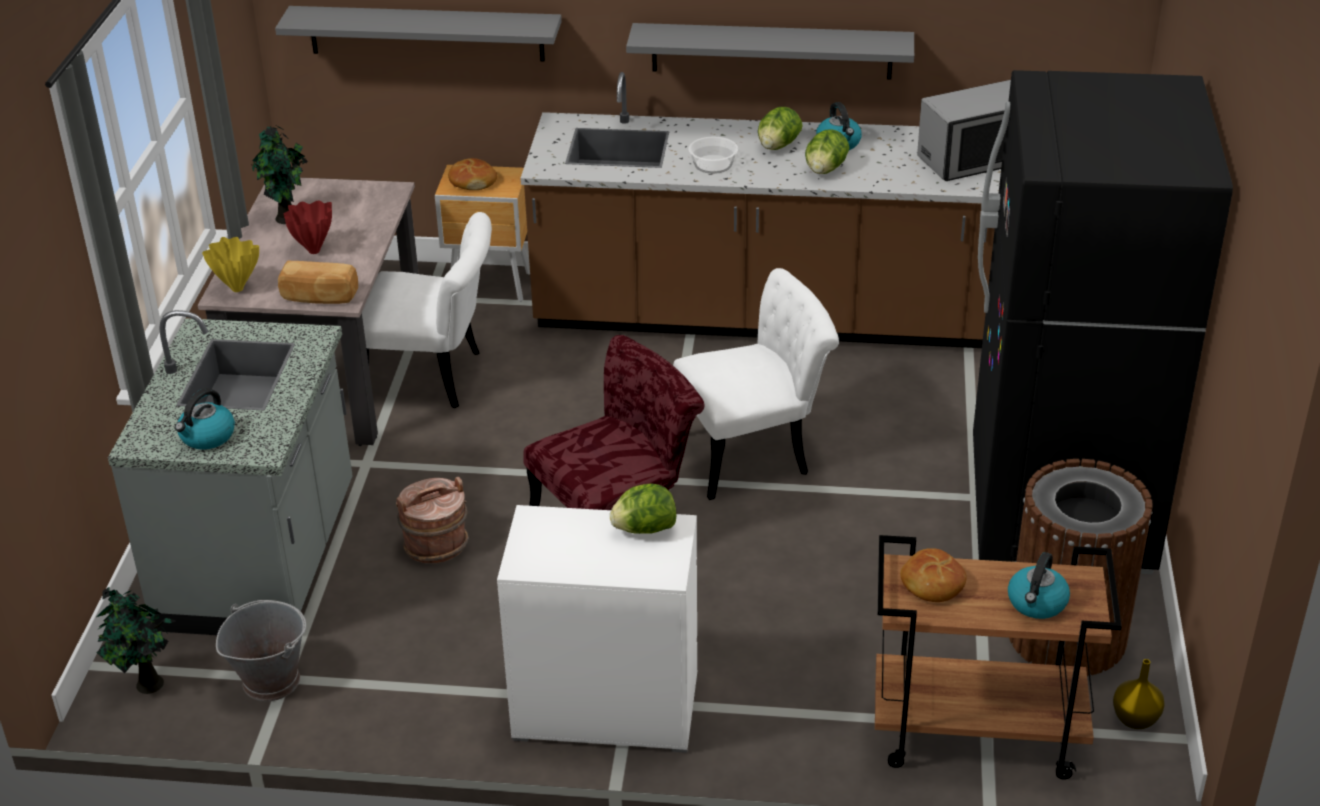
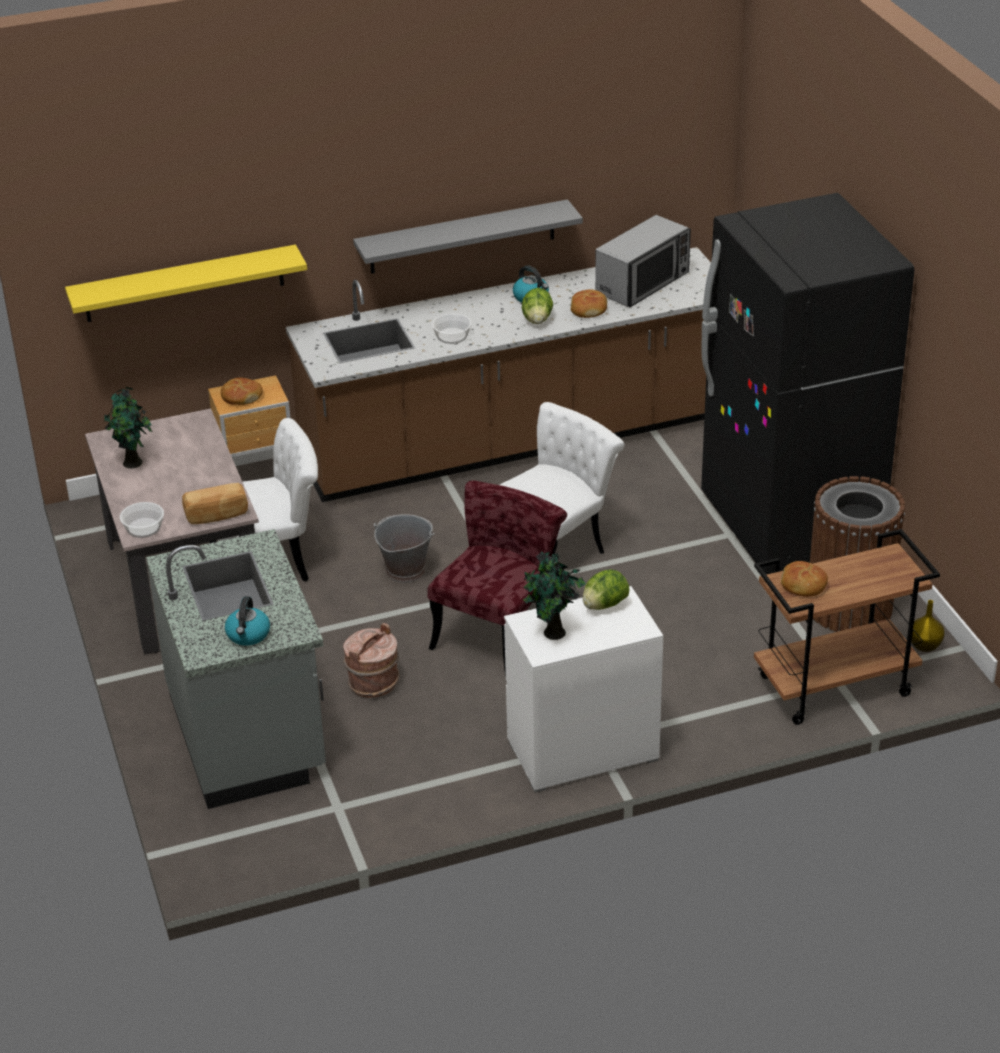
camera: 25 degrees left, 0 degrees up
(147, 685) = (236, 846): potted plant -> potted plant (553, 634)
(236, 289) = (143, 527): yellow vase -> bowl
(271, 680) = (328, 812): grey bucket -> grey bucket (405, 570)
(313, 251) = (179, 482): red vase -> none
(426, 33) = (184, 284): grey shelf -> yellow shelf
(778, 146) = (488, 310): lettuce -> none
(895, 172) = (589, 309): none -> bread
(1037, 603) = (875, 577): kettle -> none

